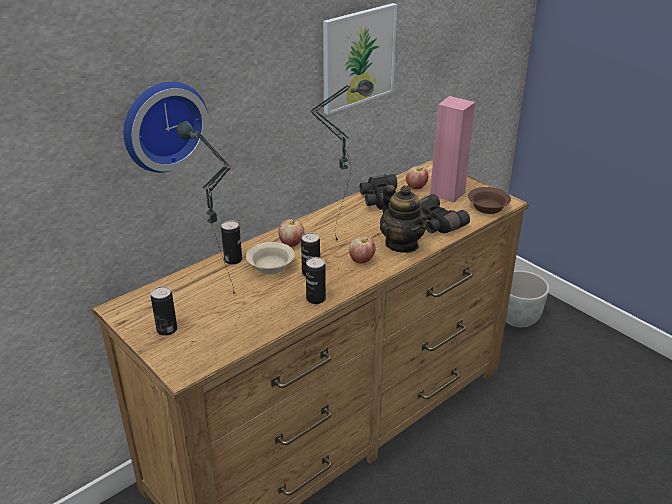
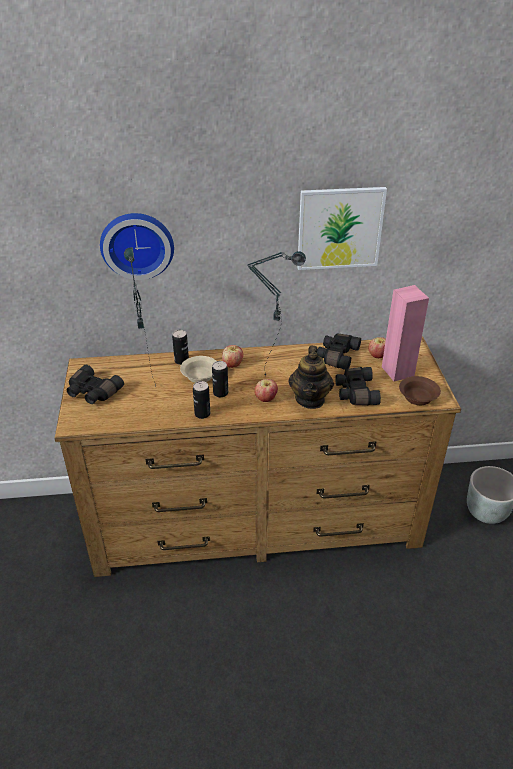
camera: 35 degrees right, 5 degrees up
(167, 330) = (92, 392): can -> black binoculars

